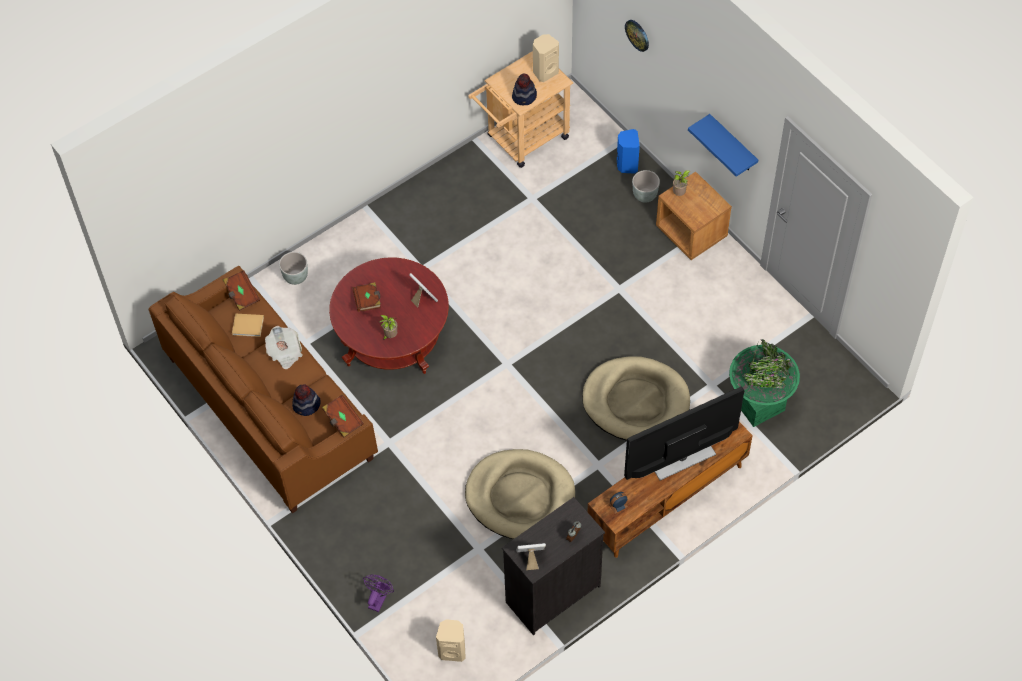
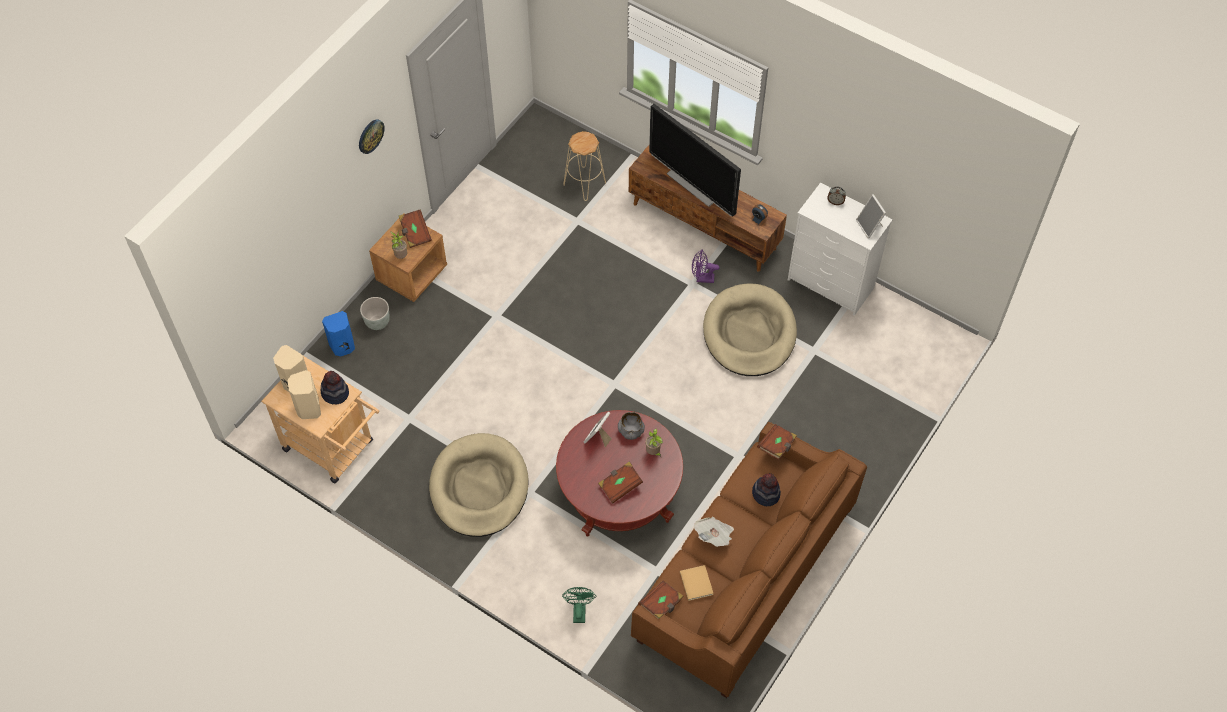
camera: 110 degrees left, 0 degrees up
(295, 276) = (579, 610): grey planter -> green fan
(378, 599) = (897, 412): purple fan -> purple fan (702, 278)
(419, 325) = (631, 430): none -> grey bowl
(452, 650) = (916, 341): beige speaker -> beige speaker (308, 408)
(552, 594) = (831, 284): black dresser -> white dresser
(636, 402) = (616, 272): beige dog bed -> beige dog bed (479, 487)
(637, 35) = (276, 254): wall clock -> wall clock (370, 136)
(703, 210) = (415, 233): none -> brown book
(732, 145) = (381, 168): blue shelf -> none
(759, 404) = (584, 183): green planter -> beige stool

